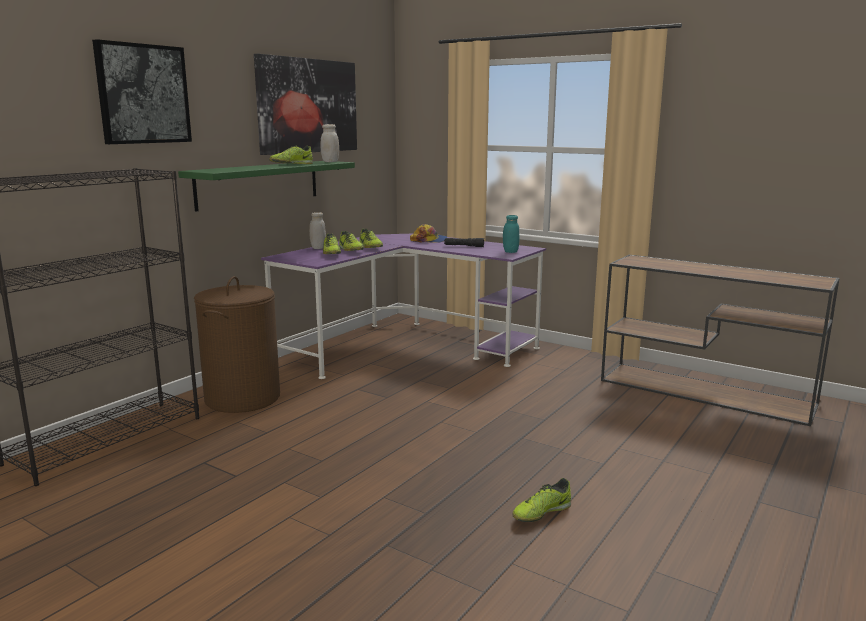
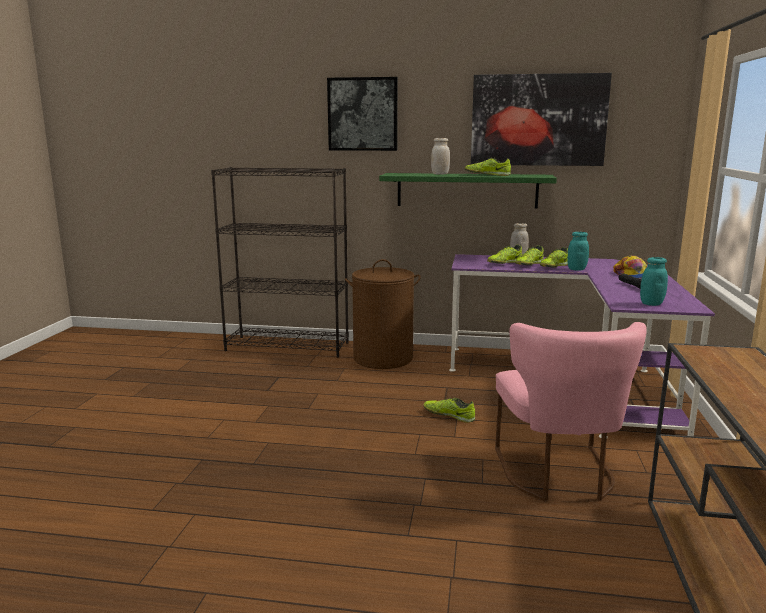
camera: 65 degrees right, 0 degrees up
(330, 162) = (540, 175): white jar -> white jar (440, 174)
(389, 245) = (576, 269): none -> turquoise jar
(541, 513) = (281, 514): shoe -> shoe (449, 415)
(551, 393) = (558, 476): none -> pink chair

